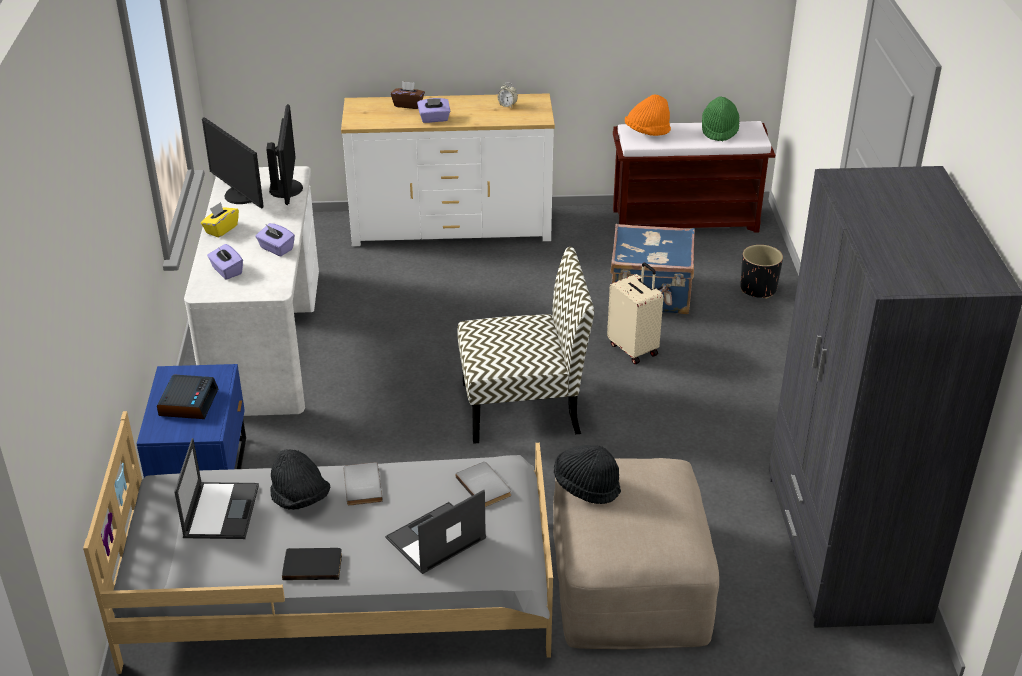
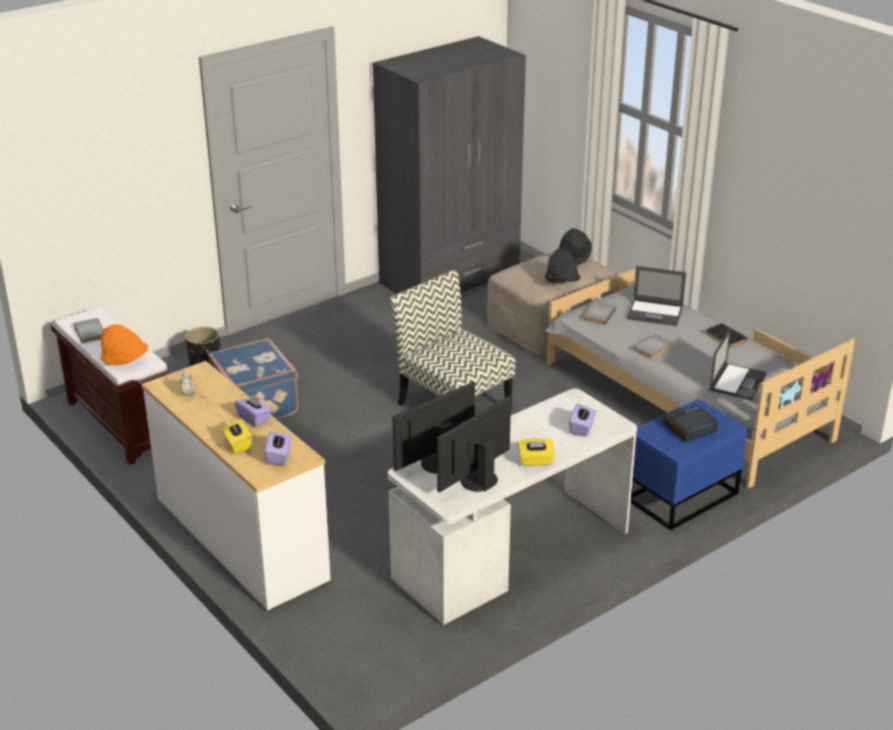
camera: 125 degrees left, 5 degrees down
(221, 510) = (737, 381): laptop -> laptop turned 150 degrees clockwise
(240, 196) = (477, 479): monitor -> monitor turned 150 degrees counterclockwise
(276, 249) = (527, 422): purple tissue box -> purple tissue box (279, 457)
(300, 498) = (691, 362): black hat -> black hat (574, 257)
(408, 105) = (237, 445): brown tissue box -> yellow tissue box
(634, 349) = (337, 388): beige suitcase -> none
(719, 130) = (91, 332): green hat -> grey book

